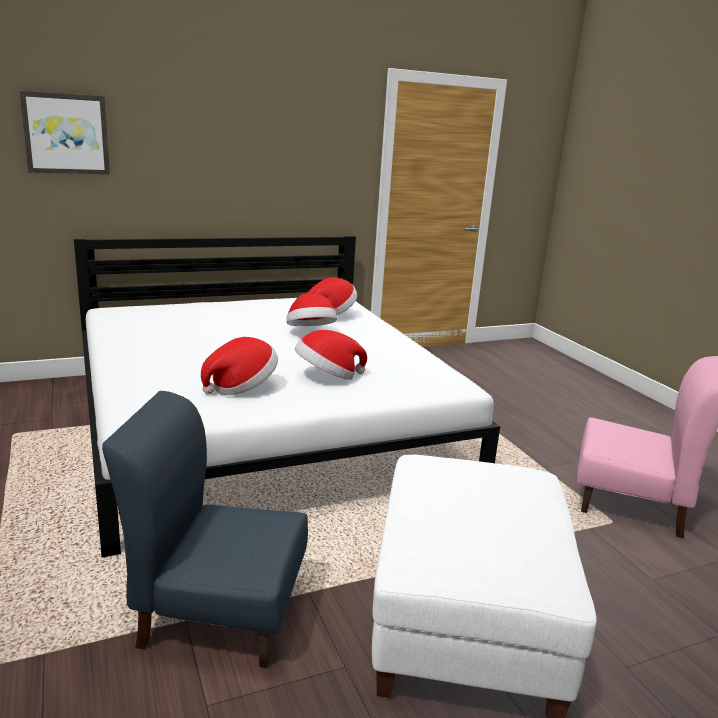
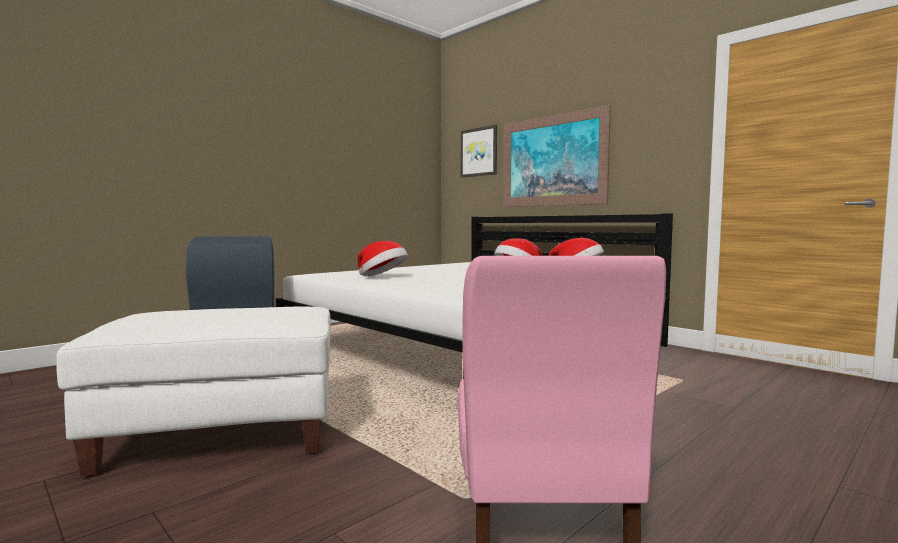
camera: 70 degrees right, 15 degrees down
(208, 165) = (552, 161): none -> picture
(327, 377) = (431, 282): hat -> none

